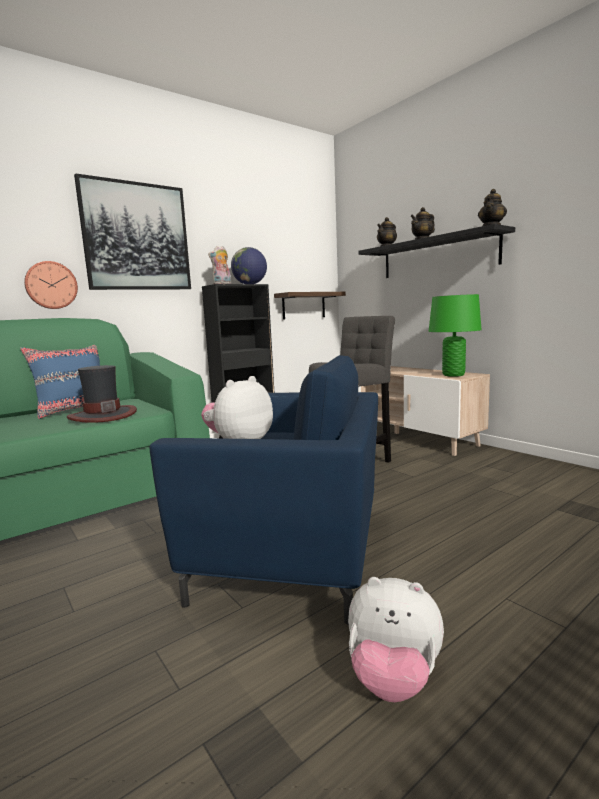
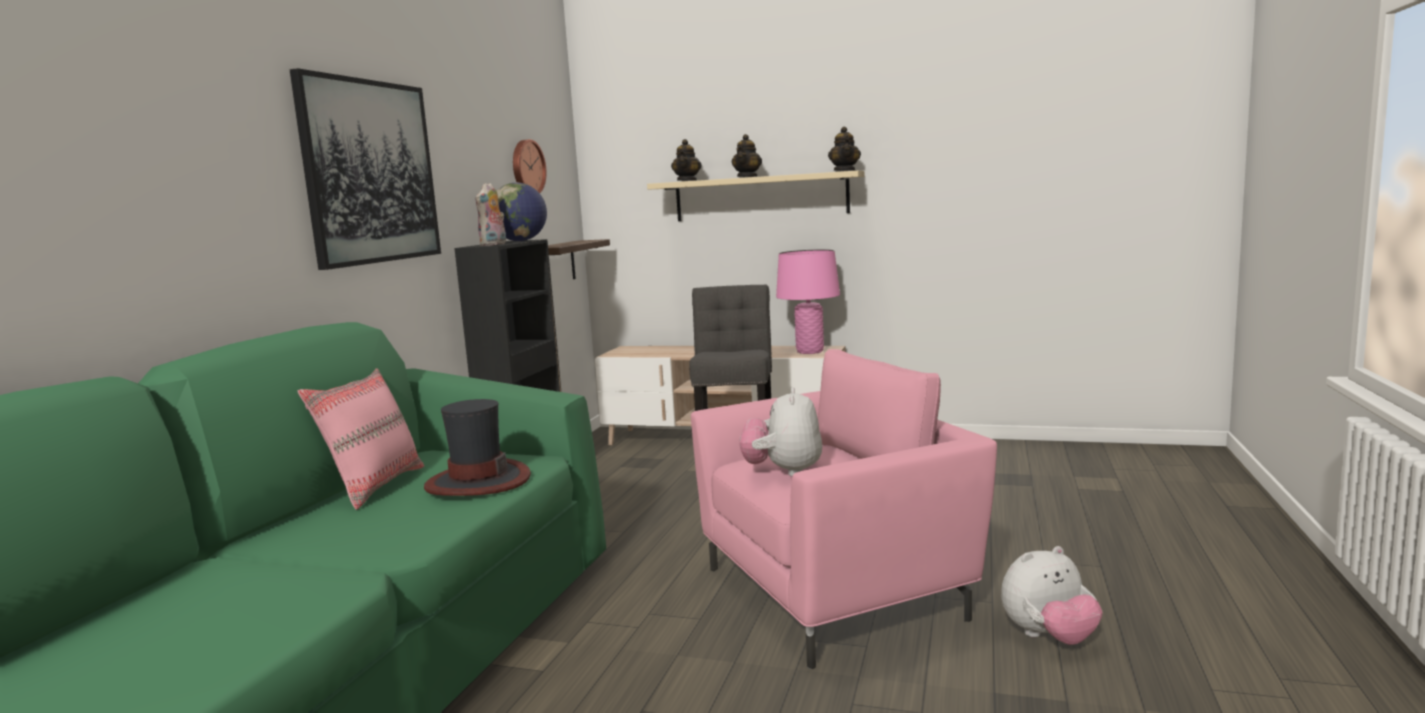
camera: 35 degrees left, 0 degrees up
(51, 285) = (270, 269): wall clock -> wall clock (527, 167)
(74, 410) = (374, 486): blue pillow -> pink pillow
(294, 556) = (836, 592): blue armchair -> pink armchair
(437, 256) = (760, 197): black shelf -> beige shelf
(453, 375) = (810, 351): green table lamp -> pink table lamp

